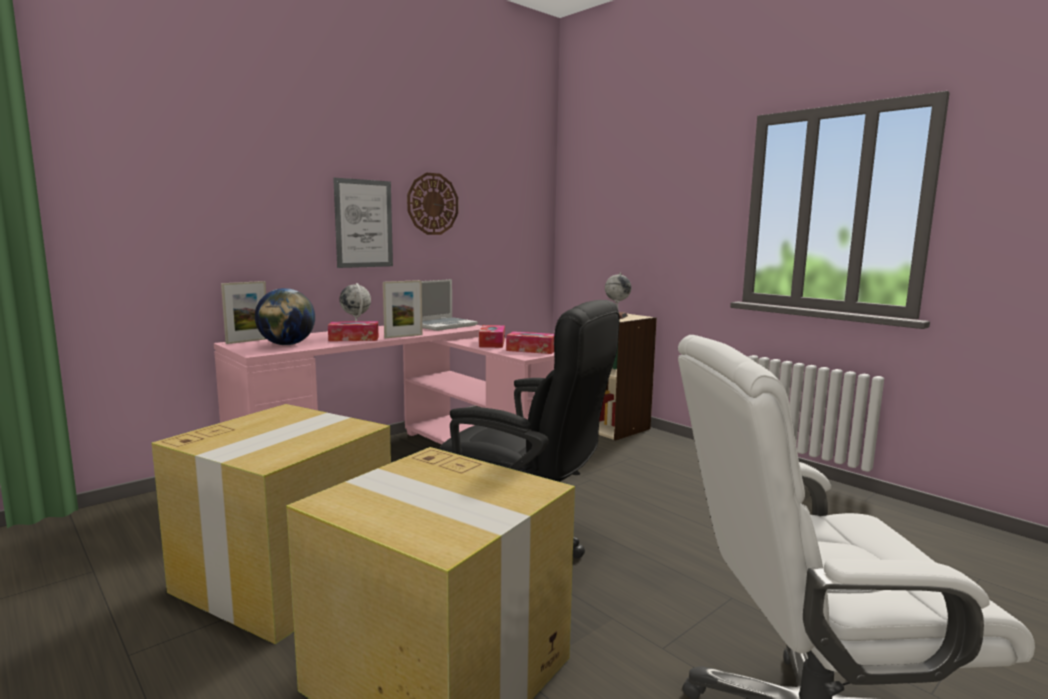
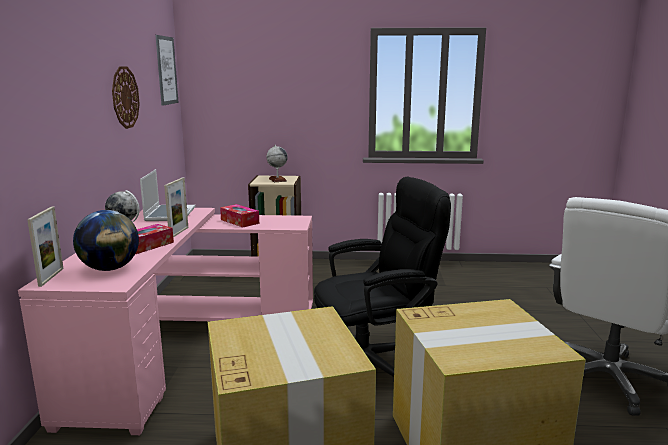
camera: 45 degrees left, 5 degrees up
(363, 223) = (91, 126): picture -> picture (166, 70)
(531, 350) = (284, 220): tissue box -> none

